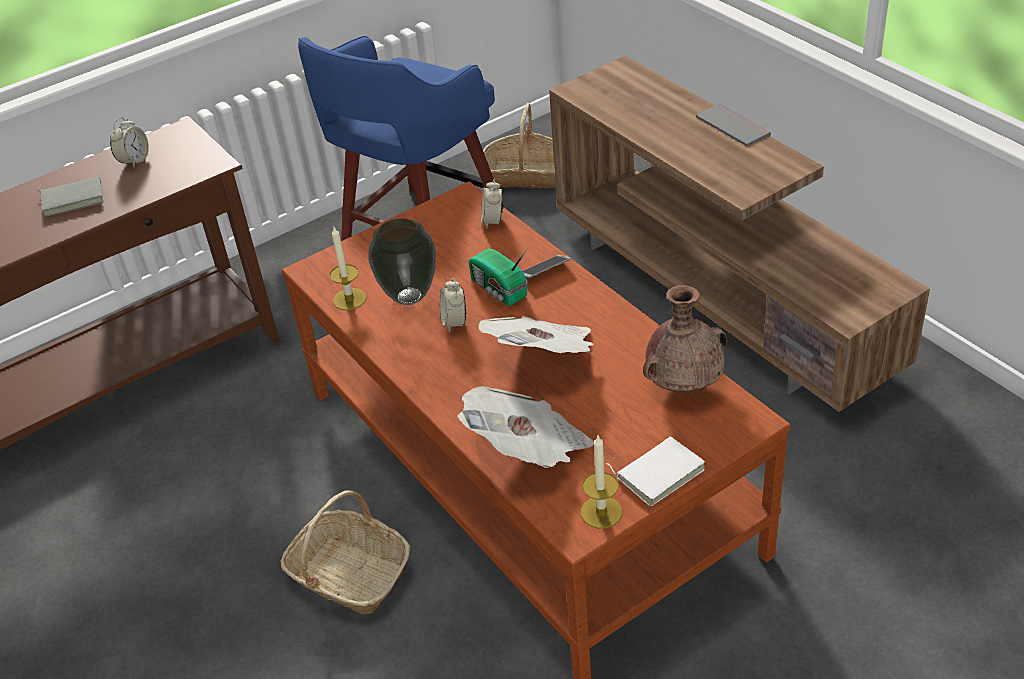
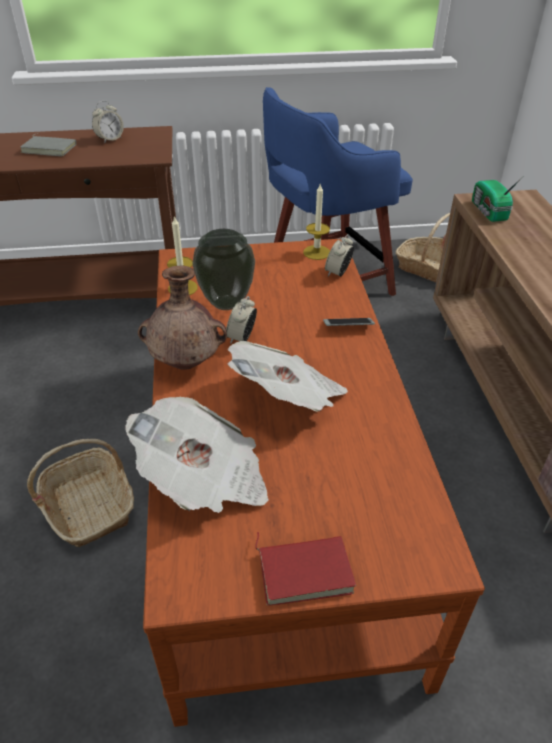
camera: 25 degrees right, 0 degrees up
(499, 290) = (298, 326): radio -> radio (488, 211)
(601, 512) = (216, 583): candle -> candle (316, 252)
(659, 472) = (305, 569): white book -> red book
(685, 385) = (398, 487): brown vase -> brown vase (187, 362)

